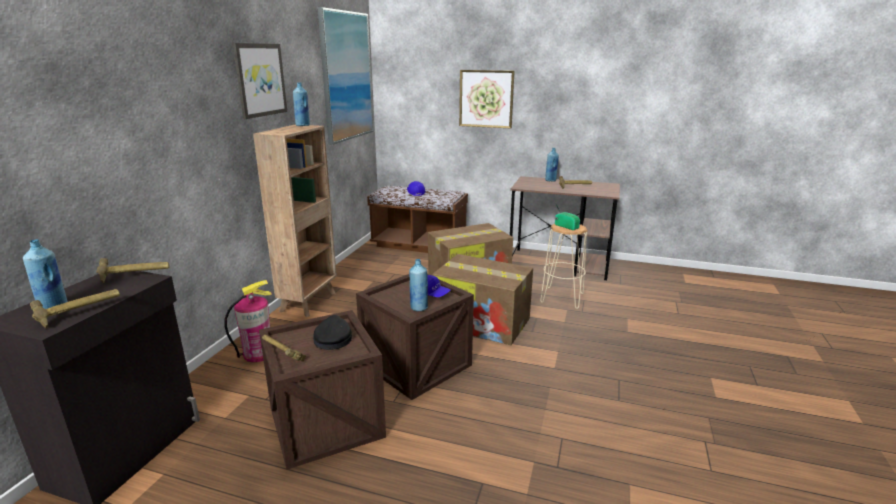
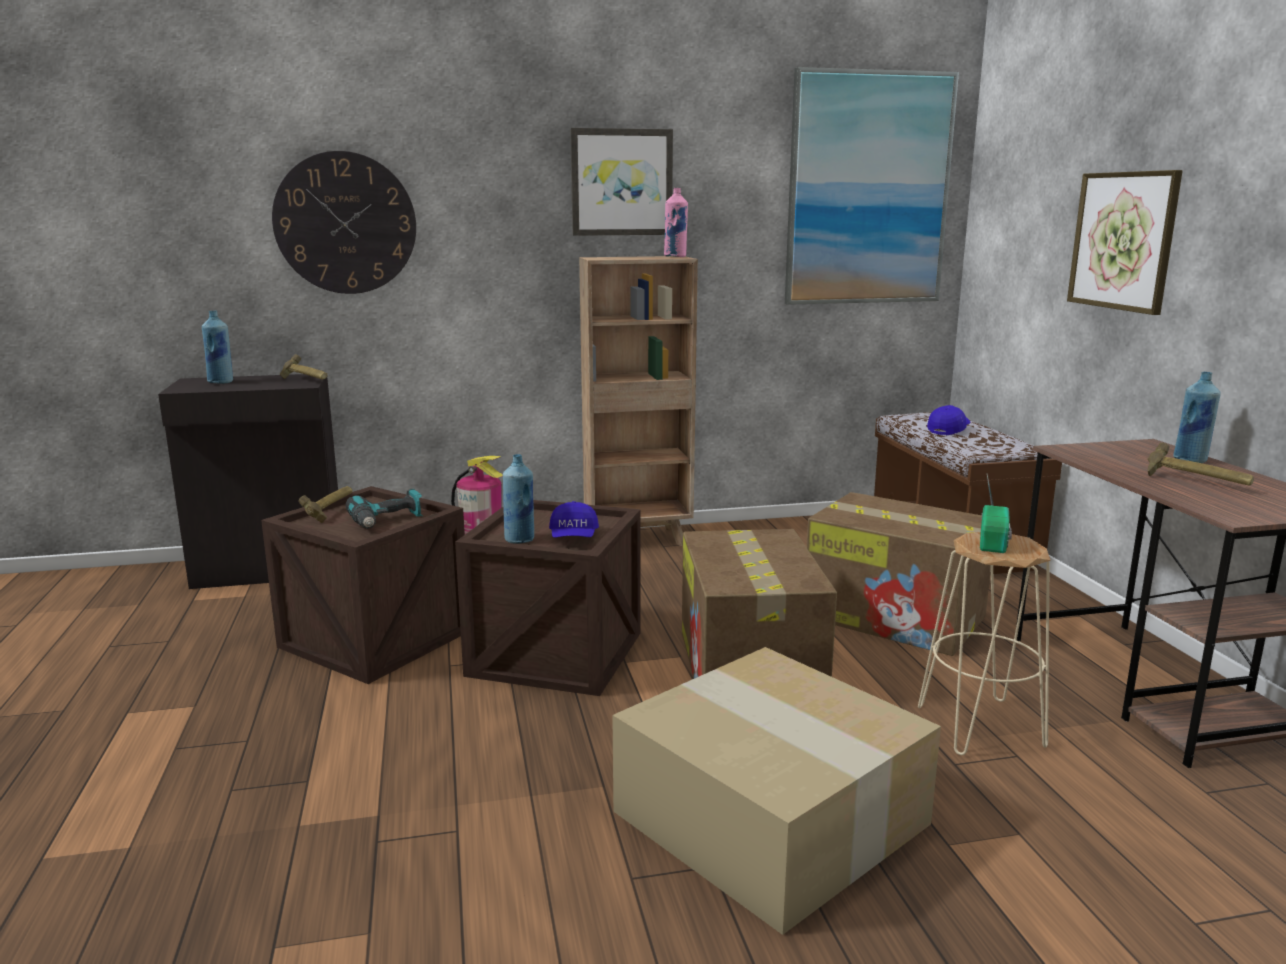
camera: 60 degrees right, 5 degrees down
(80, 314) = (212, 389): hammer -> none
(102, 131) = (345, 223): none -> wall clock
(303, 125) = (675, 257): blue bottle -> pink bottle
(333, 338) = (387, 521): black cap -> power drill
(595, 356) = (775, 818): none -> cardboard box

